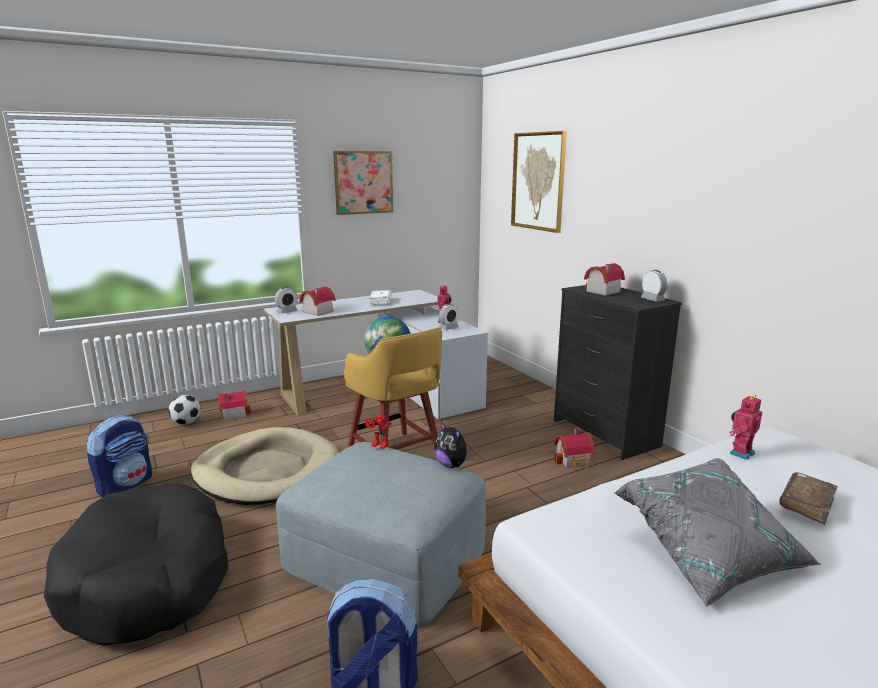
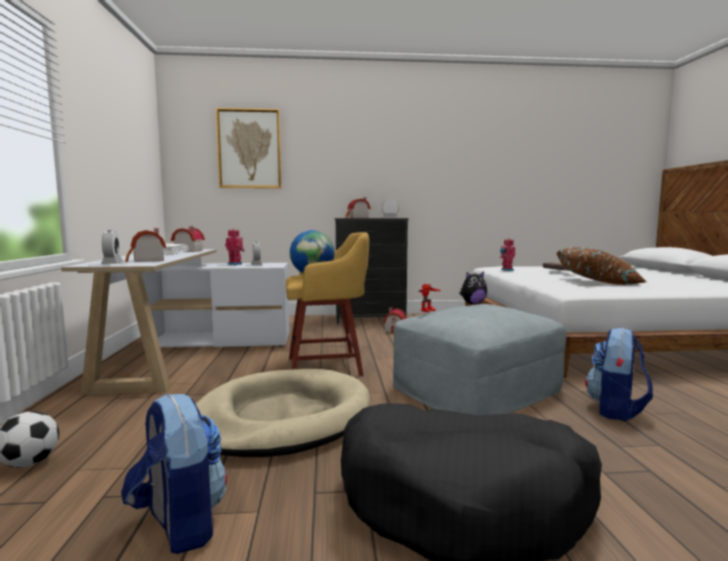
camera: 65 degrees left, 10 degrees down
(233, 414) = (76, 426): toy house -> toy house (186, 251)
(363, 182) = (100, 124): picture -> none
(710, 554) = (597, 282): grey pillow -> brown pillow

